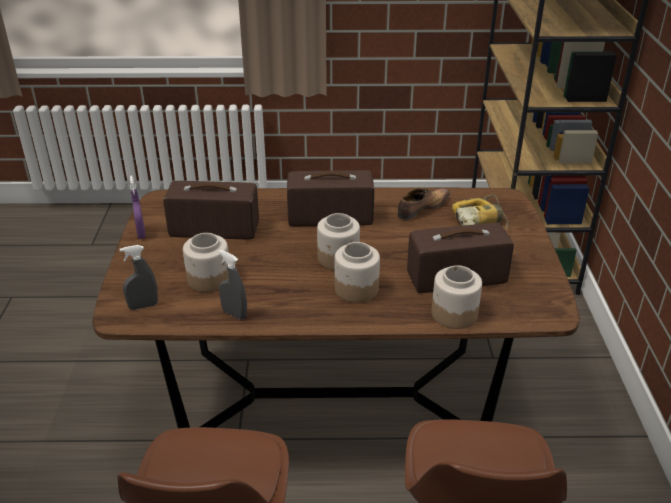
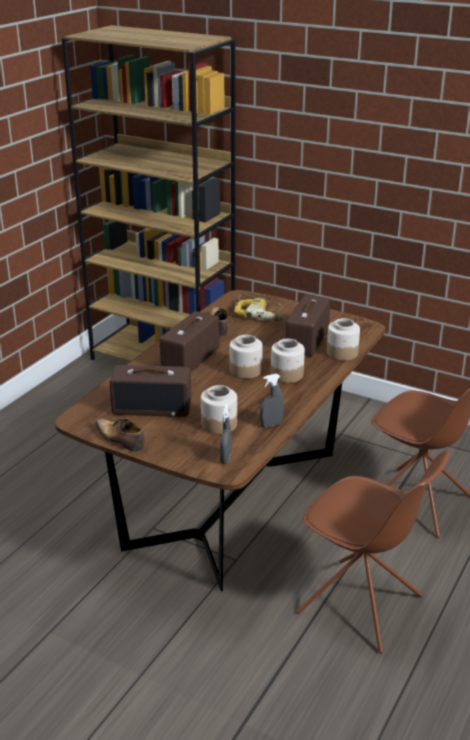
camera: 60 degrees left, 5 degrees down
(141, 233) = (120, 439): purple spray bottle -> shoe
(213, 230) = (153, 407): radio -> radio turned 120 degrees counterclockwise

